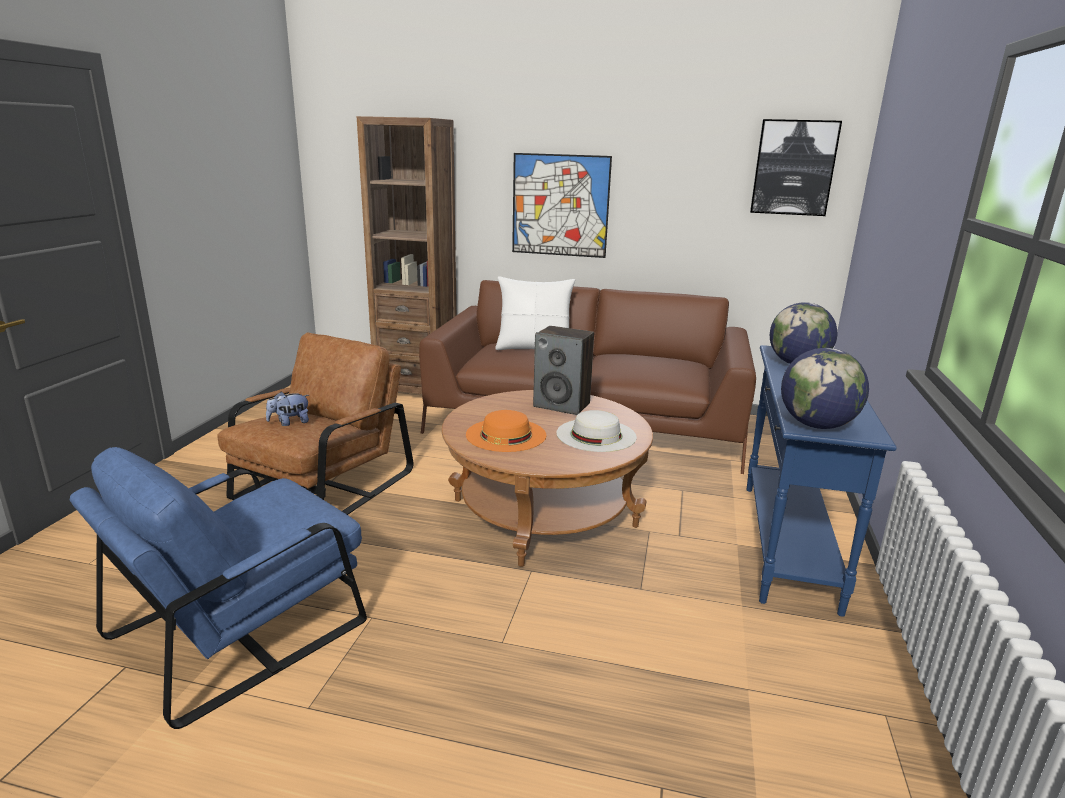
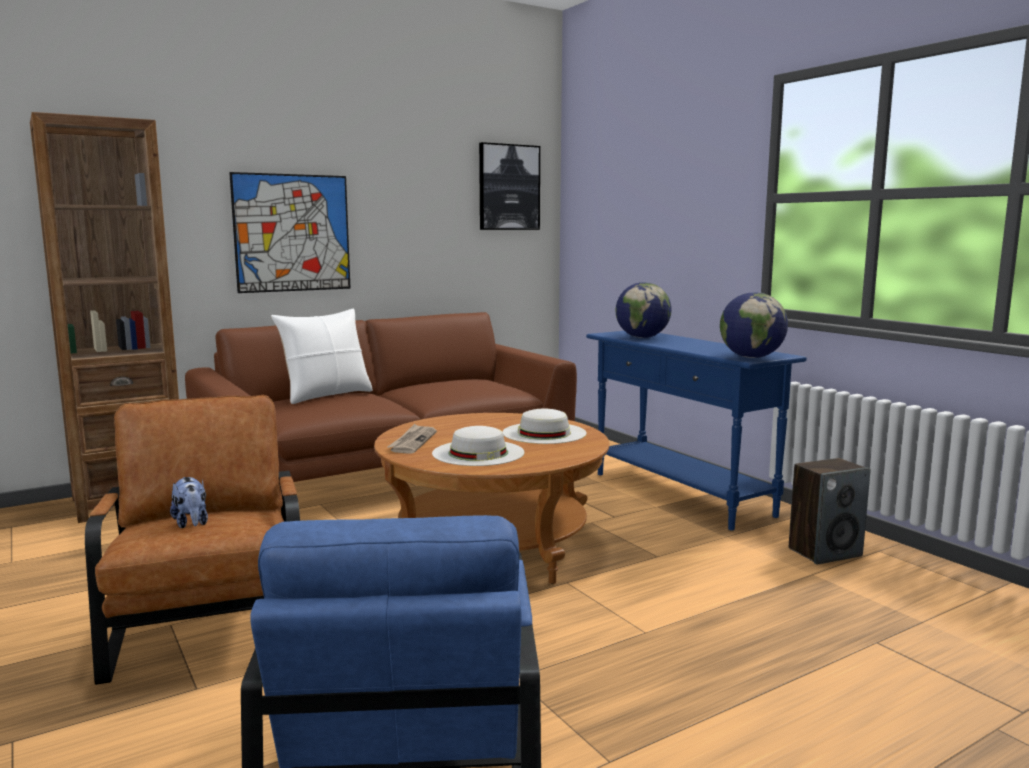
camera: 45 degrees left, 10 degrees down
(290, 423) = (191, 523): plush toy -> plush toy turned 45 degrees counterclockwise
(492, 408) = (412, 441): none -> newspaper
(506, 435) = (478, 453): orange hat -> white hat
(562, 405) = (465, 424): speaker -> speaker (825, 552)

